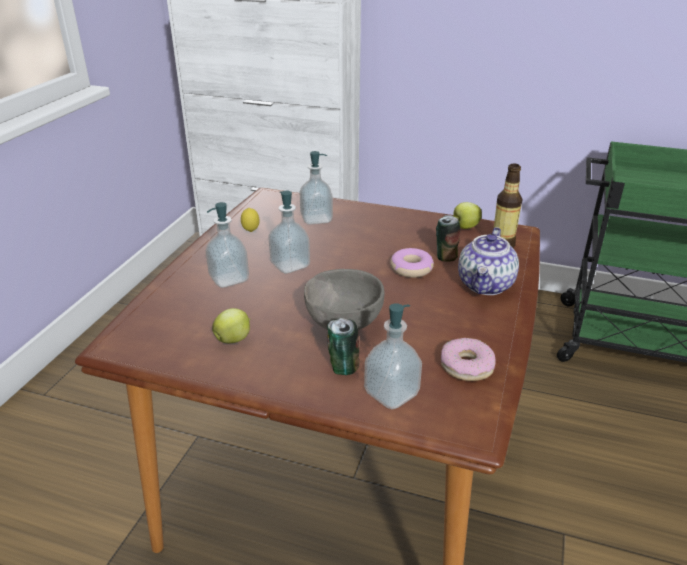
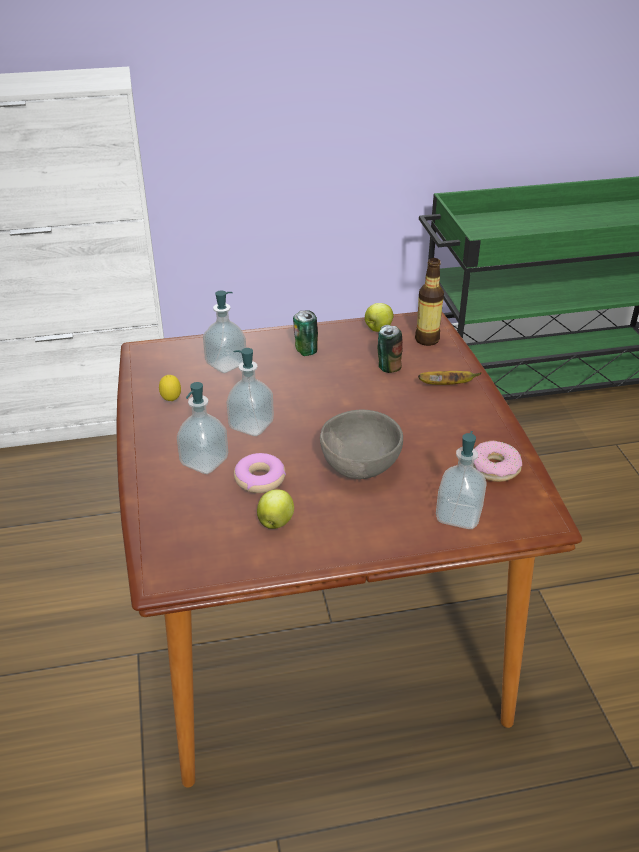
camera: 30 degrees left, 5 degrees up
(343, 367) = (399, 509): can -> can (305, 351)
(411, 268) = (369, 390): donut -> donut (260, 479)
(486, 285) = (446, 385): teapot -> banana

